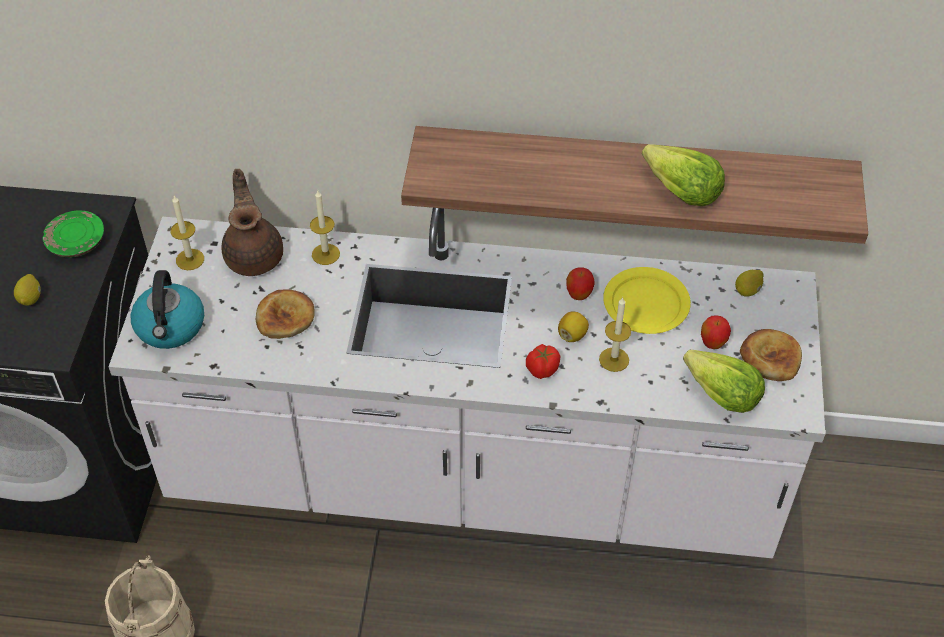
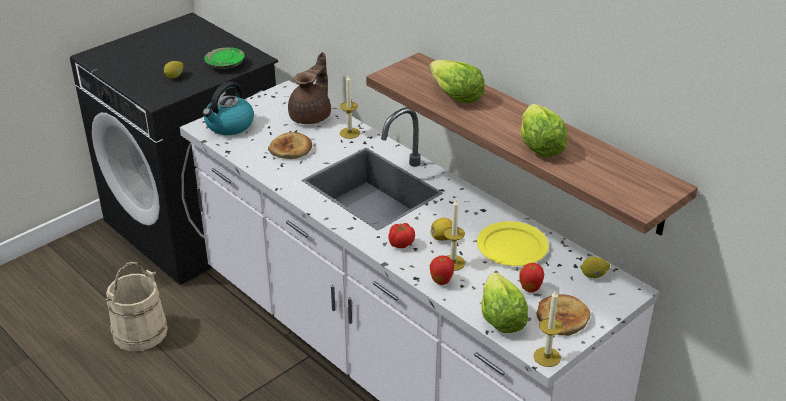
camera: 40 degrees right, 15 degrees down
(190, 259) = (277, 103): candle -> candle (547, 357)
(527, 170) = (454, 95): none -> lettuce
(579, 295) = (472, 221): apple -> apple (441, 282)

